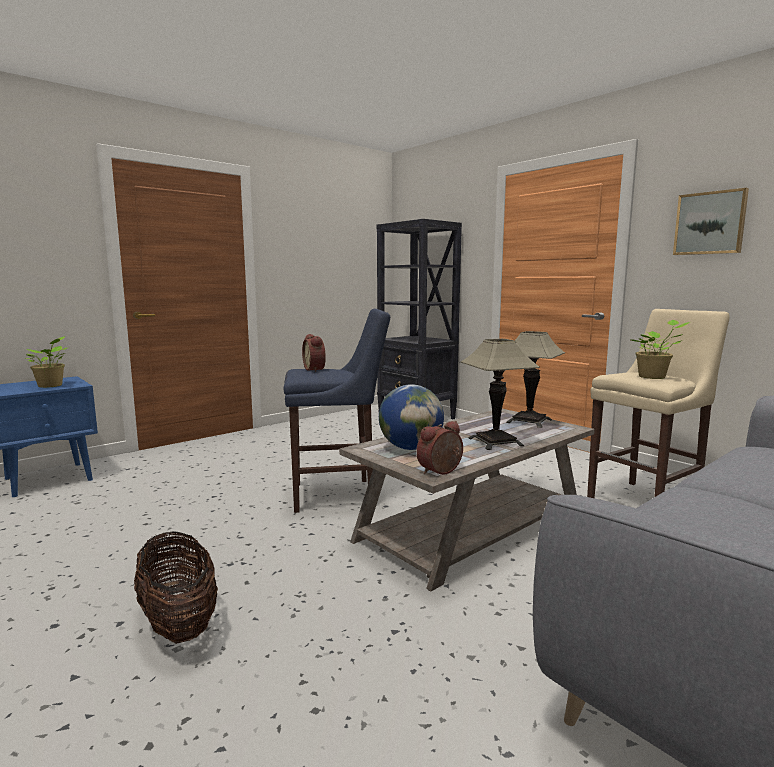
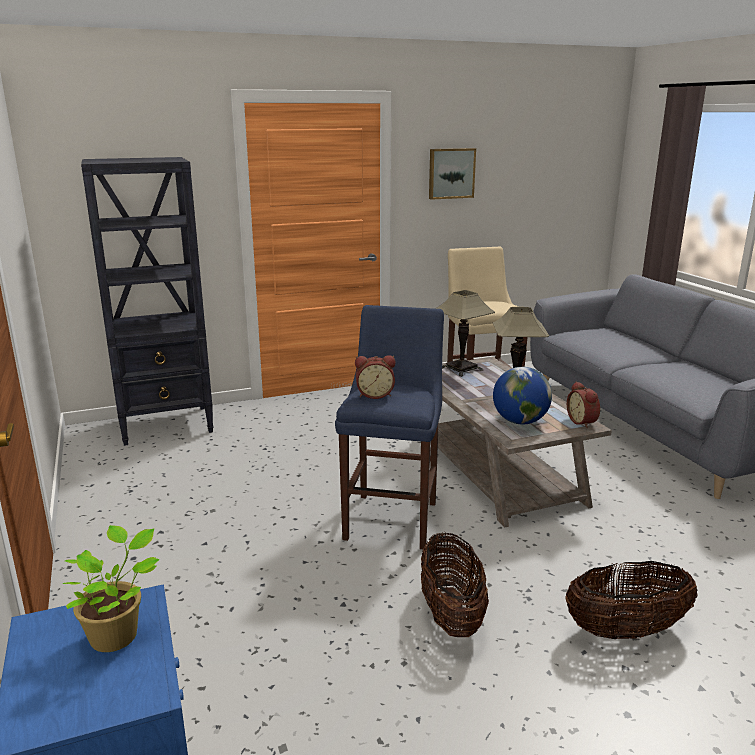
camera: 70 degrees left, 10 degrees up
(203, 533) = (451, 614): none -> basket
(654, 377) = (497, 305): potted plant -> none

